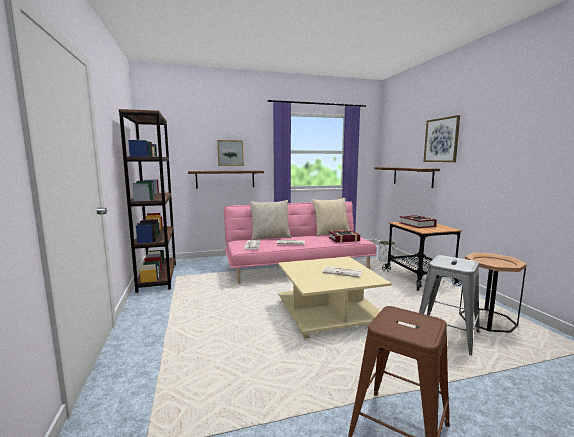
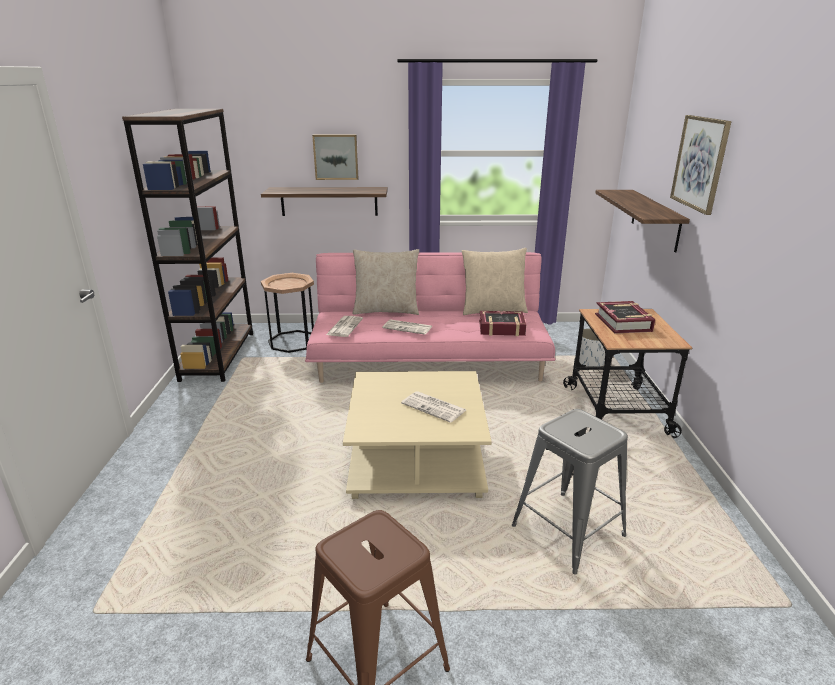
camera: 15 degrees right, 15 degrees up
(487, 320) = (662, 516): brown side table -> brown side table (293, 341)

